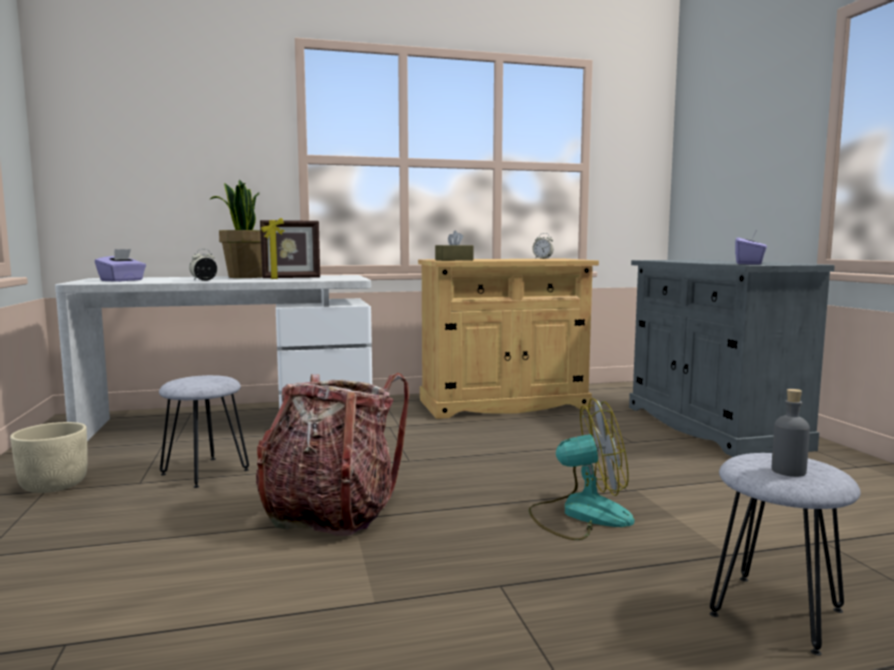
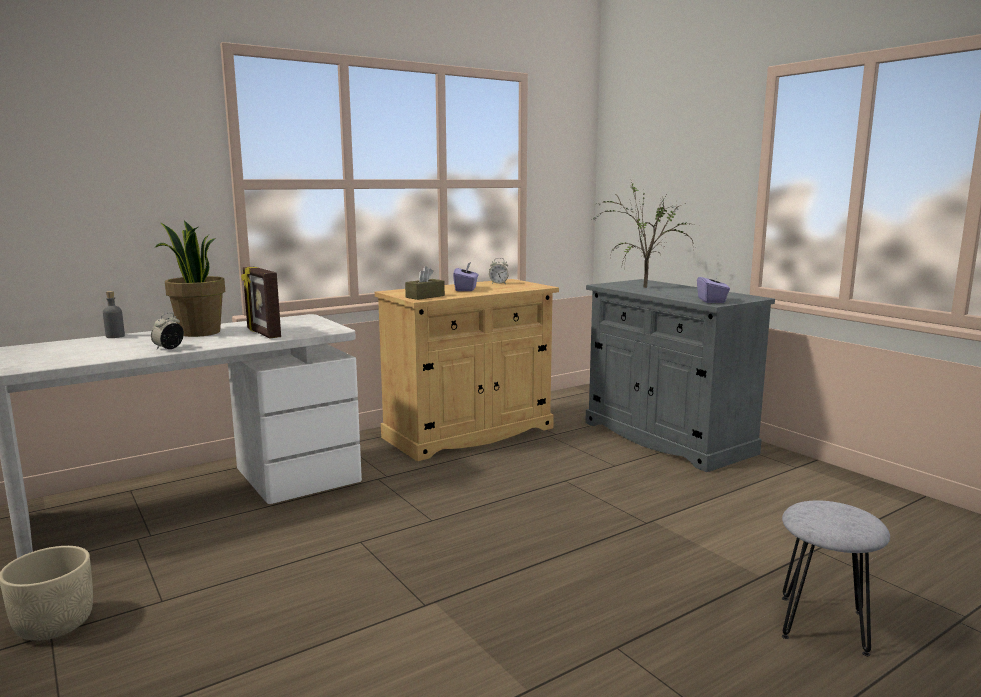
camera: 20 degrees left, 5 degrees up
(122, 280) = (62, 357): purple tissue box -> purple tissue box (466, 289)
(204, 472) = (226, 573): grey stool -> none
(291, 278) = (262, 333): picture frame -> picture frame turned 90 degrees clockwise
(331, 513) = (407, 600): backpack -> none
(580, 514) = (627, 557): fan -> none
(688, 260) = (642, 287): none -> potted plant
(788, 471) = (840, 521): grey bottle -> grey bottle (115, 336)

